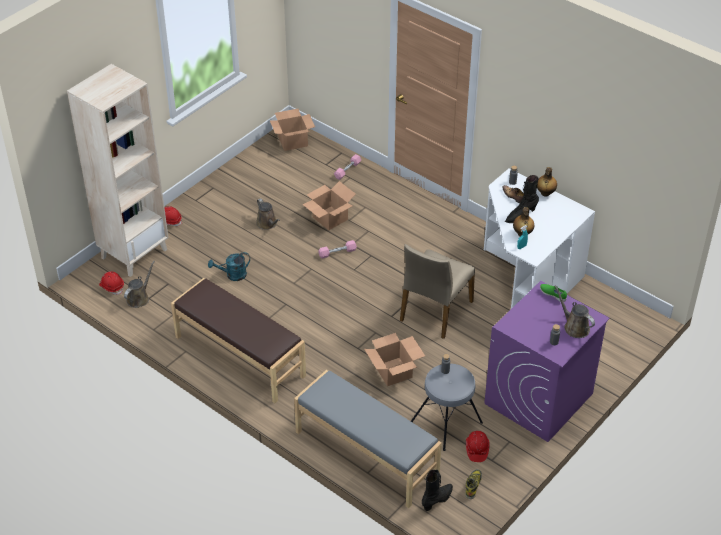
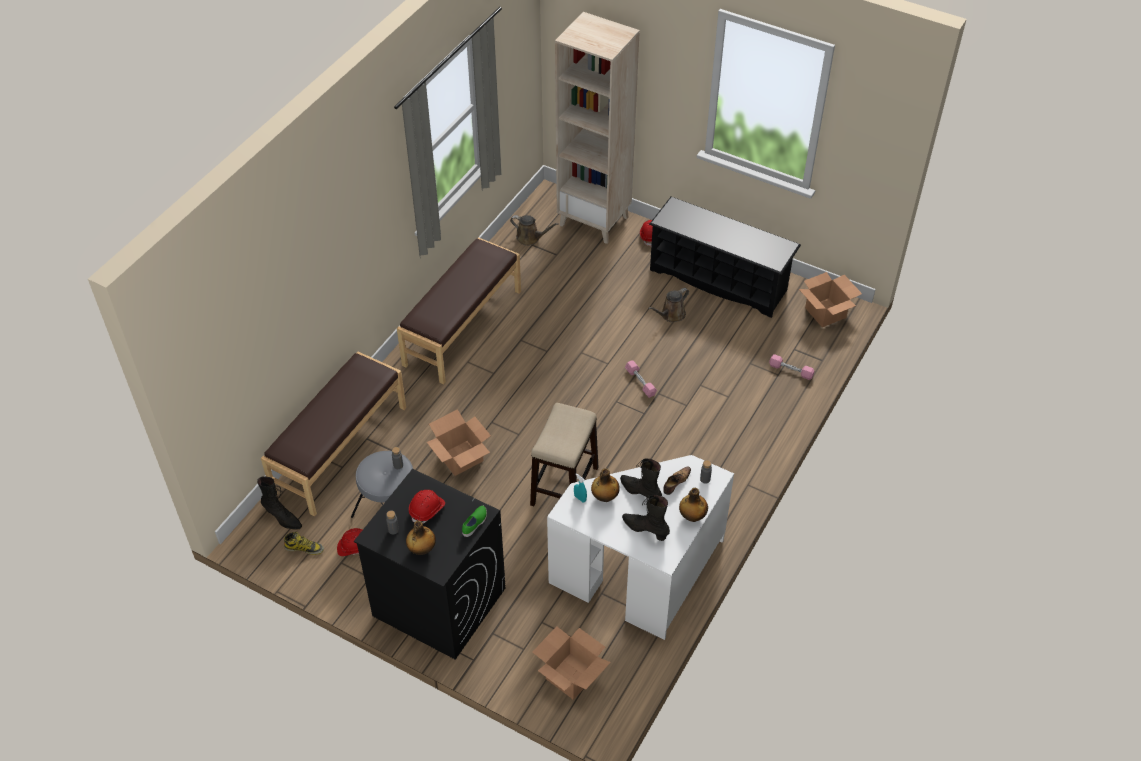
camera: 80 degrees right, 5 degrees up
(112, 287) = (542, 215): red hard hat -> red hard hat (427, 510)
(232, 275) = (580, 301): turquoise watering can -> none
(237, 190) = (719, 280): none -> black shoe rack
(330, 218) = (697, 367): cardboard box -> cardboard box (571, 677)
(366, 455) = (339, 449): grey bench -> brown bench
(435, 311) = (564, 485): beige chair -> stool
(538, 399) = (438, 601): purple washing machine -> black washing machine
(554, 217) = (645, 529): none -> black boot
(574, 327) = (421, 549): brown watering can -> bottle

